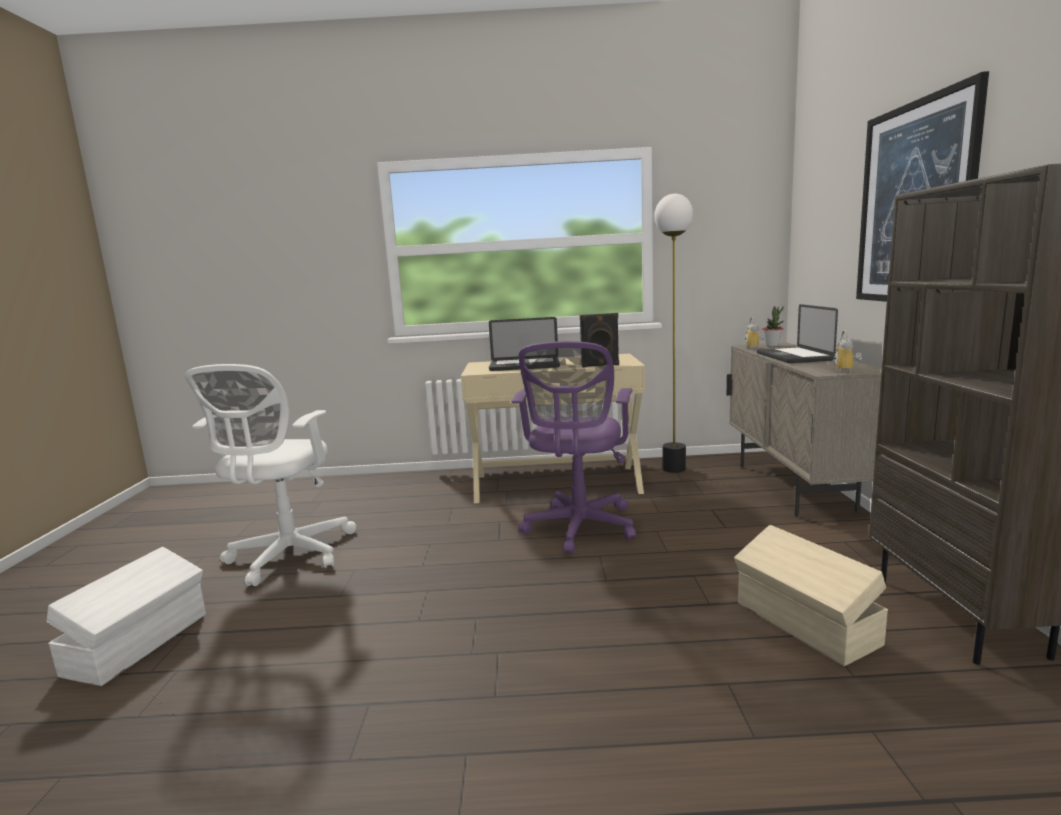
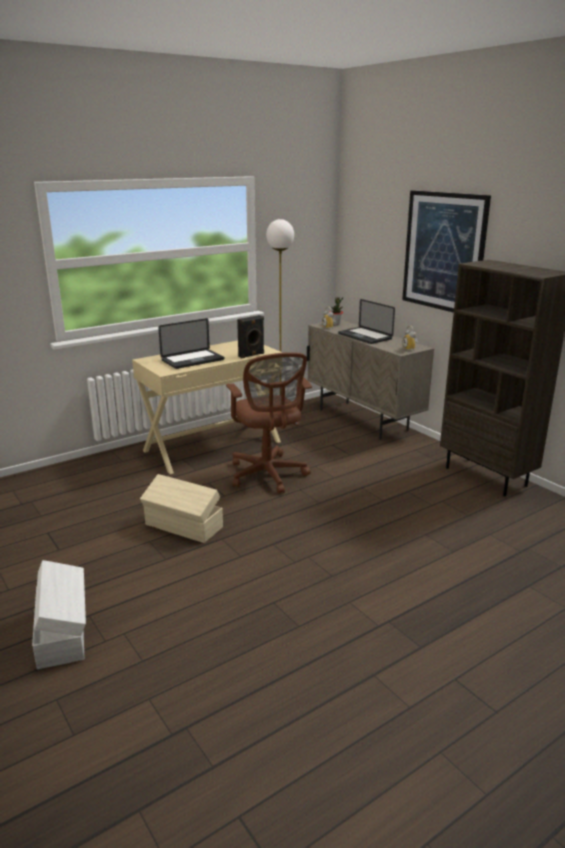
camera: 35 degrees left, 10 degrees up
(287, 557) = (79, 548): white office chair -> none
(579, 529) = (268, 476): purple office chair -> brown office chair
(805, 624) = (433, 498): beige storage box -> beige storage box (184, 526)

